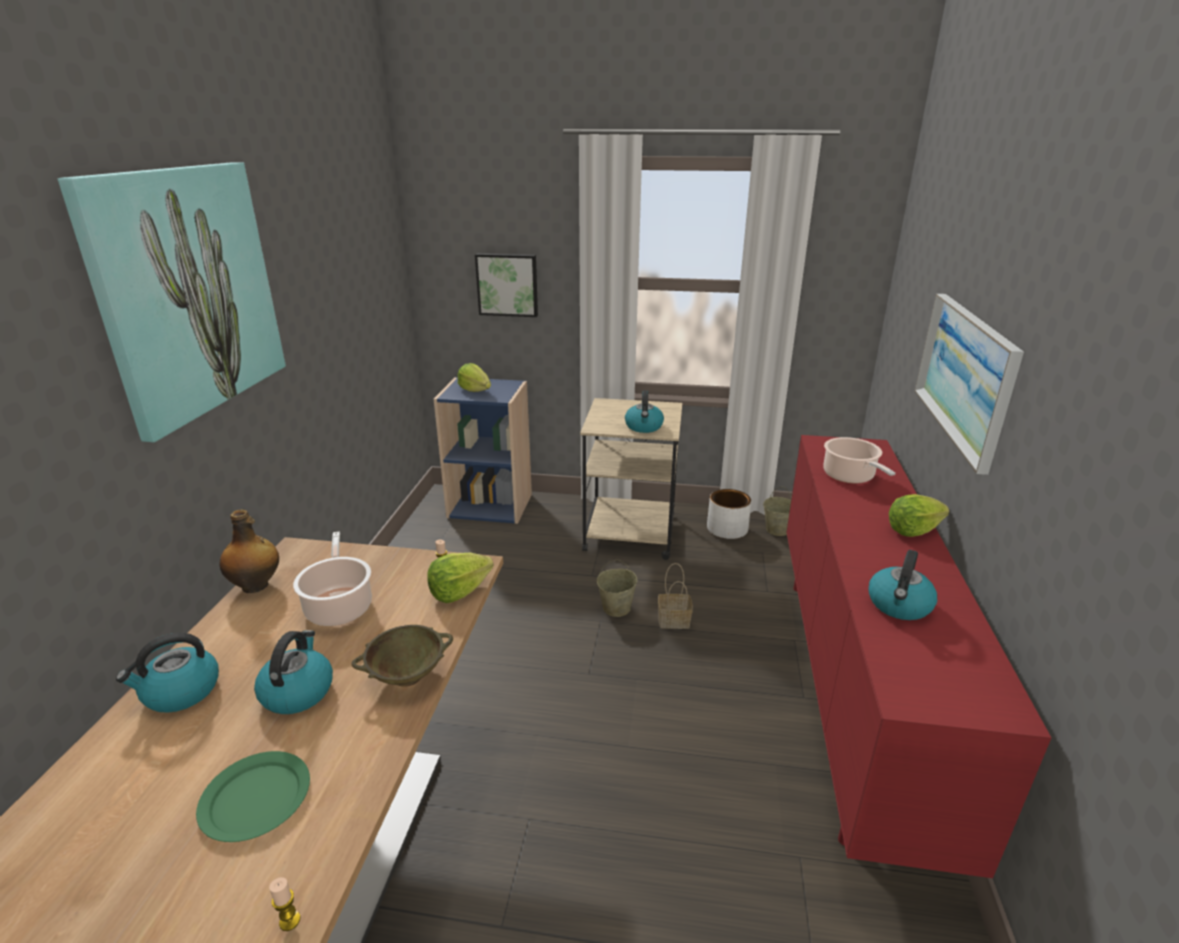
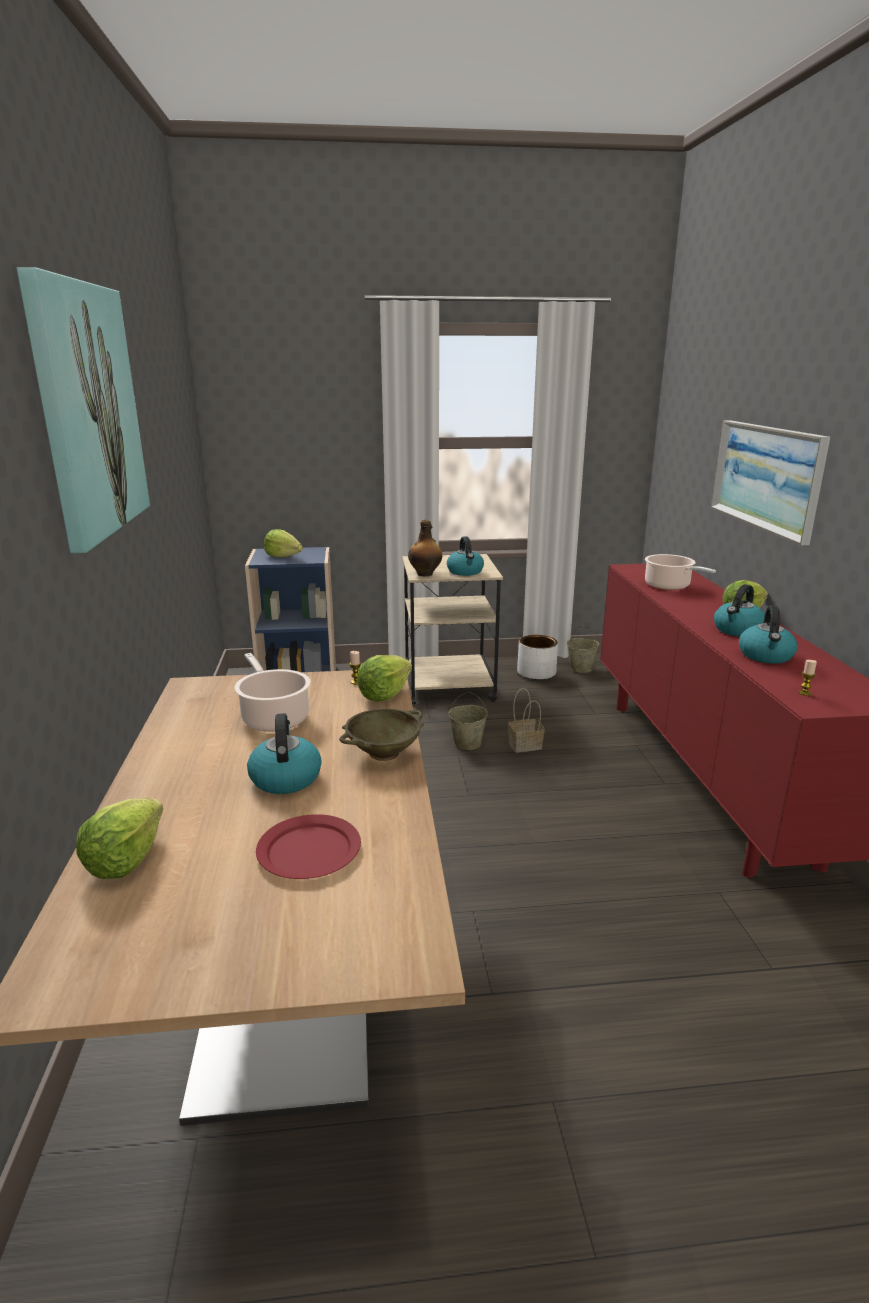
camera: 15 degrees left, 5 degrees down
(99, 771) = (126, 860): none -> lettuce
(180, 692) = (161, 795): kettle -> kettle (738, 630)
(256, 586) = (172, 714): bottle -> bottle (425, 574)
(256, 798) = (309, 850): green plate -> red plate
(290, 921) = (413, 917): candle -> candle (804, 693)
(507, 284) = (307, 450): picture -> none

